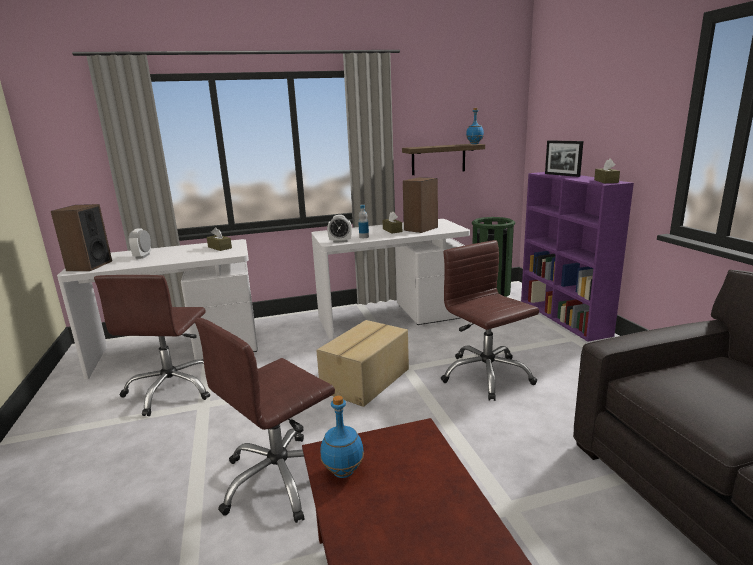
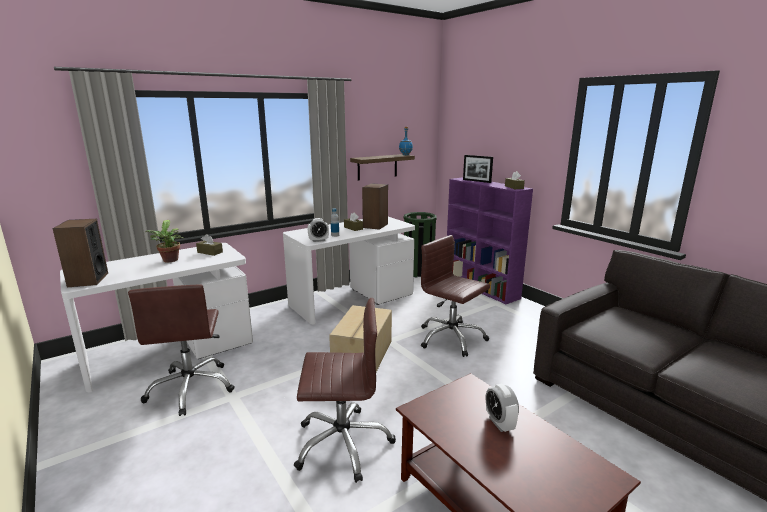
camera: 20 degrees left, 0 degrees up
(142, 256) = (137, 266): alarm clock -> alarm clock (499, 423)
(175, 253) = (169, 261): none -> potted plant
(280, 479) = (343, 443): brown office chair -> brown office chair turned 120 degrees counterclockwise
(343, 472) = (440, 420): blue bottle -> none

